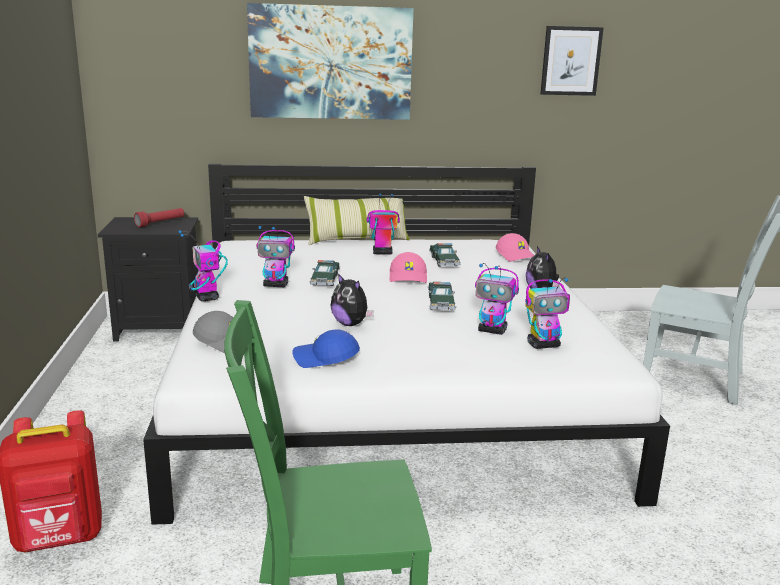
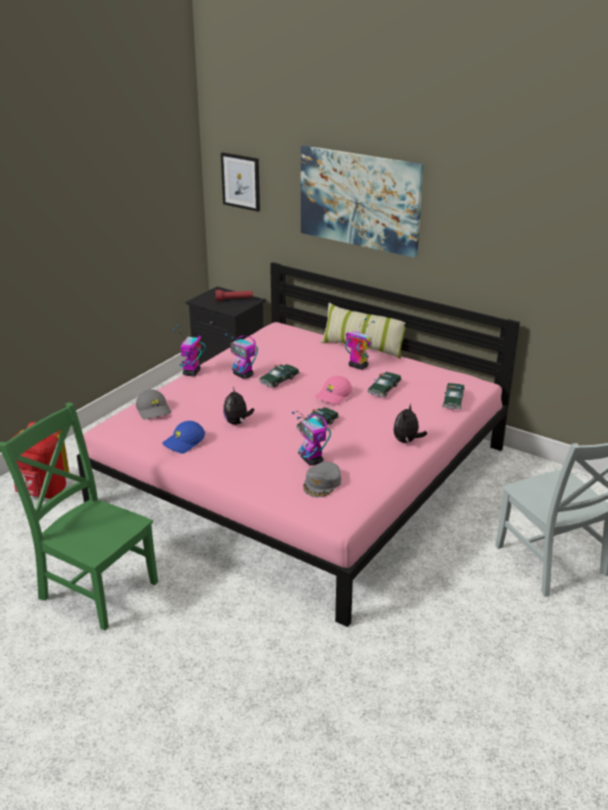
camera: 40 degrees right, 10 degrees up
(325, 359) = (184, 443): blue cap -> blue cap turned 90 degrees counterclockwise
(388, 390) = (304, 474): white bed -> pink bed
(516, 256) = (453, 401): pink cap -> toy car
(544, 345) = (322, 483): toy robot -> grey cap
(571, 61) = (563, 231): picture -> picture (241, 181)

